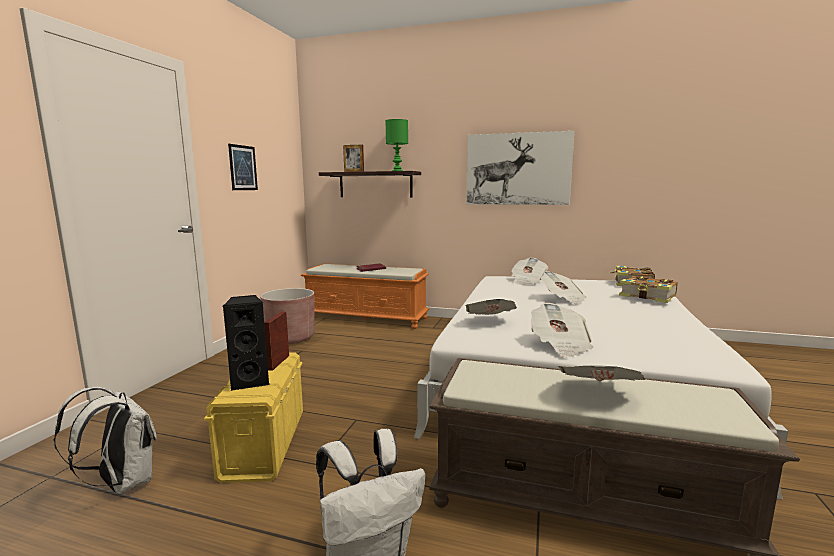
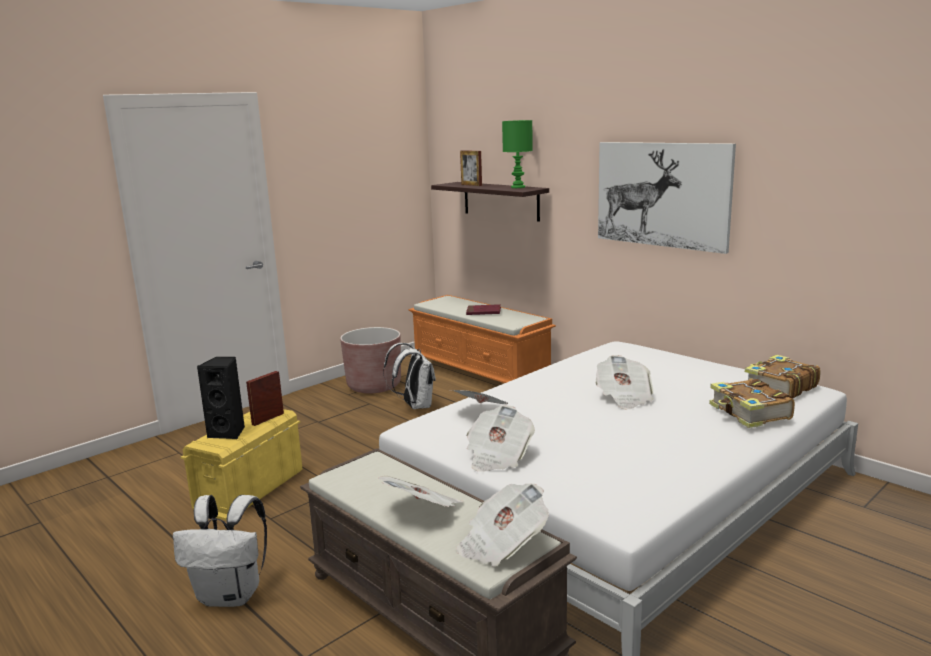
camera: 30 degrees right, 5 degrees up
(122, 483) = (141, 494): white backpack -> white backpack (415, 406)
(243, 168) = (333, 189): picture -> none
(527, 281) = (645, 359): newspaper -> newspaper (501, 545)

